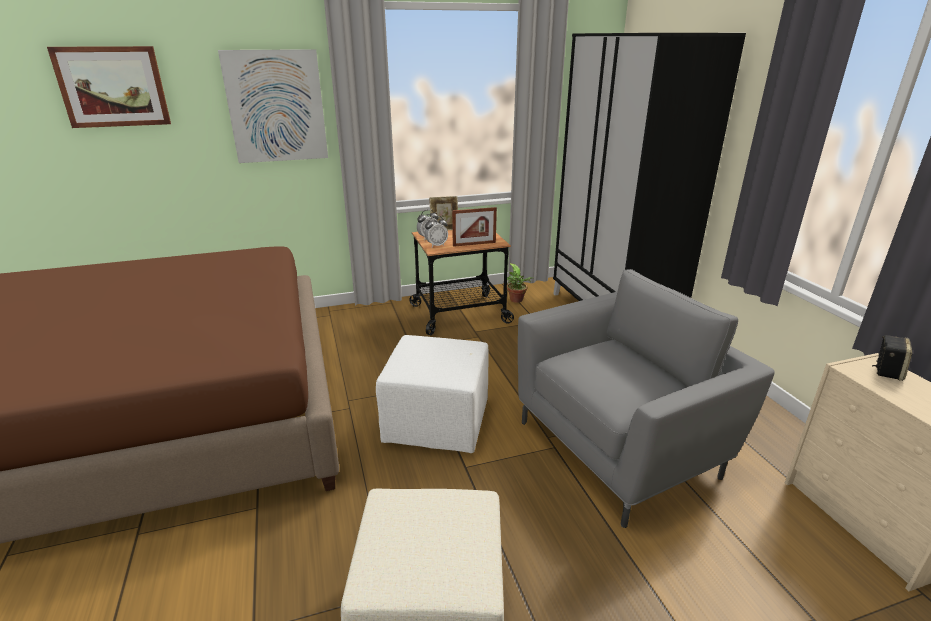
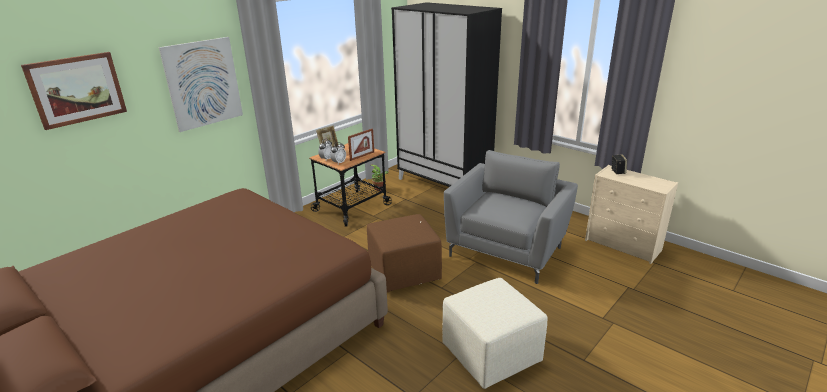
camera: 30 degrees left, 0 degrees up
(438, 423) = (405, 272): white ottoman -> brown ottoman

